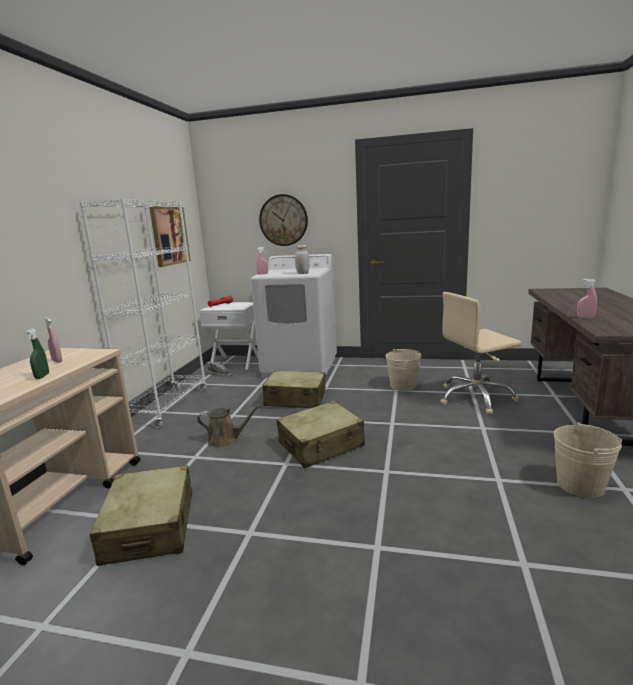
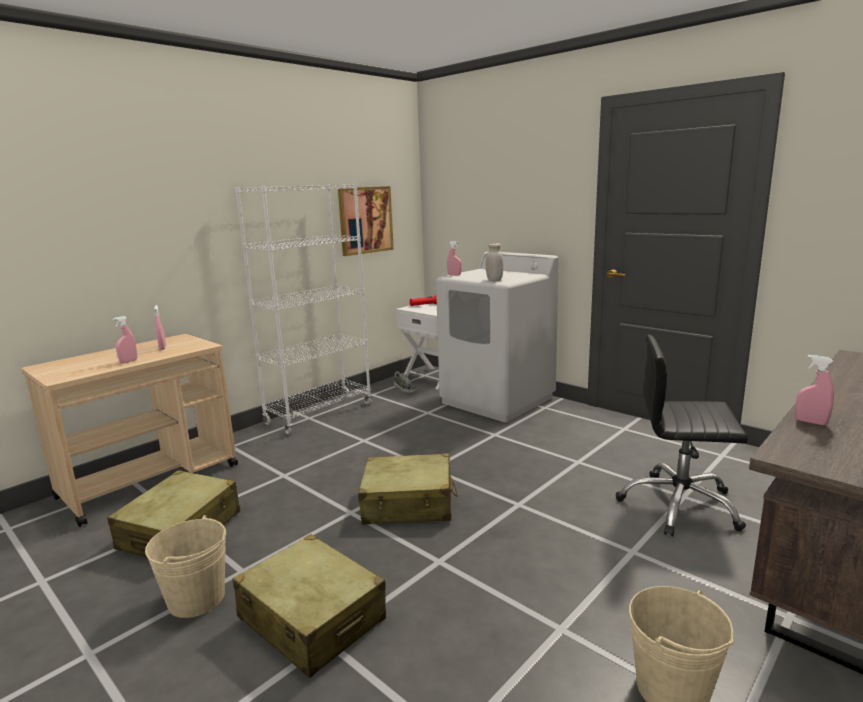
camera: 30 degrees right, 0 degrees up
(42, 376) = (128, 361): green spray bottle -> pink spray bottle
(226, 440) = (328, 466): brown watering can -> none
(283, 220) = (506, 206): wall clock -> none
(295, 399) = (445, 440): beige suitcase -> beige suitcase (312, 619)
(403, 385) = (595, 458): beige bucket -> beige bucket (196, 598)
(475, 398) = (679, 505): beige office chair -> black office chair

